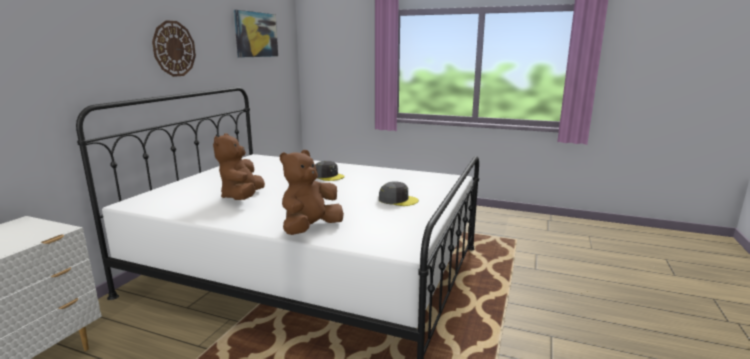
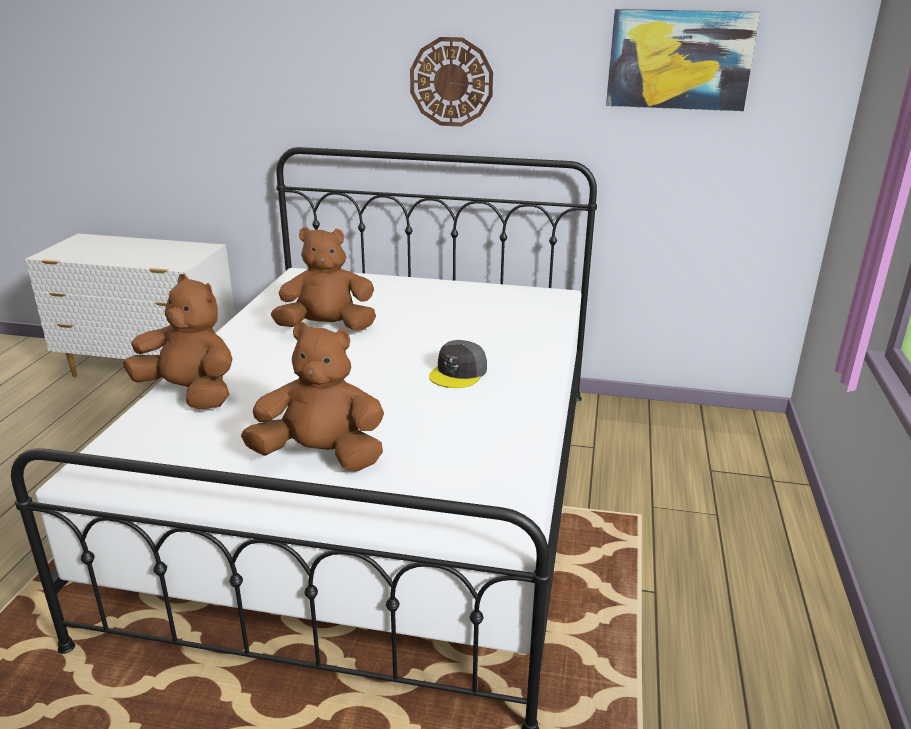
camera: 80 degrees right, 10 degrees up
(398, 200) = (321, 456): grey cap -> brown plush toy

